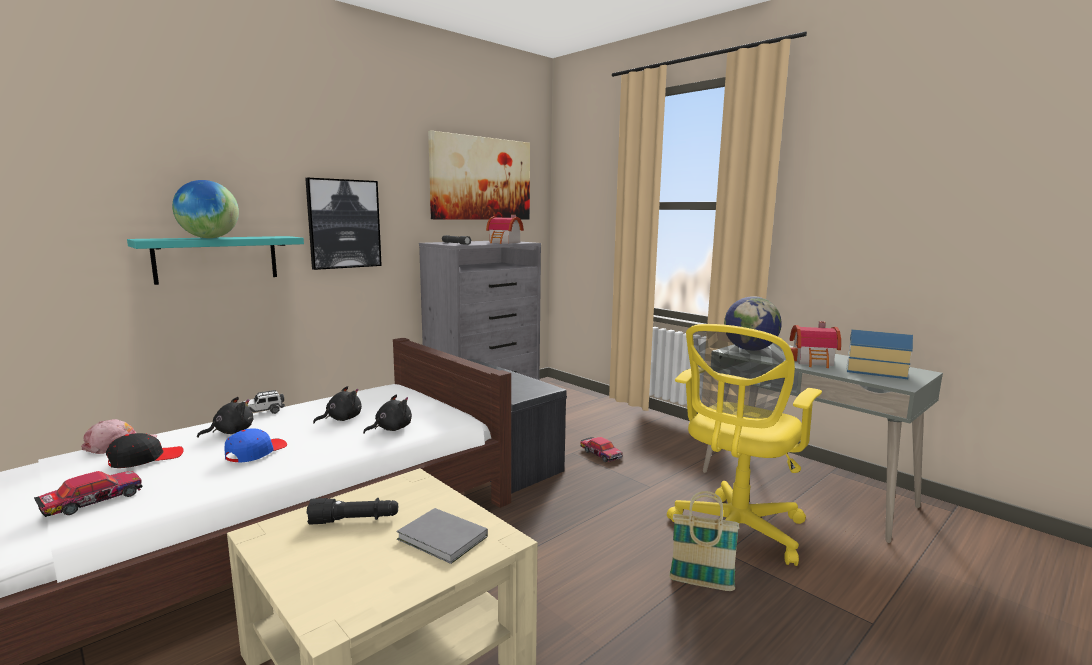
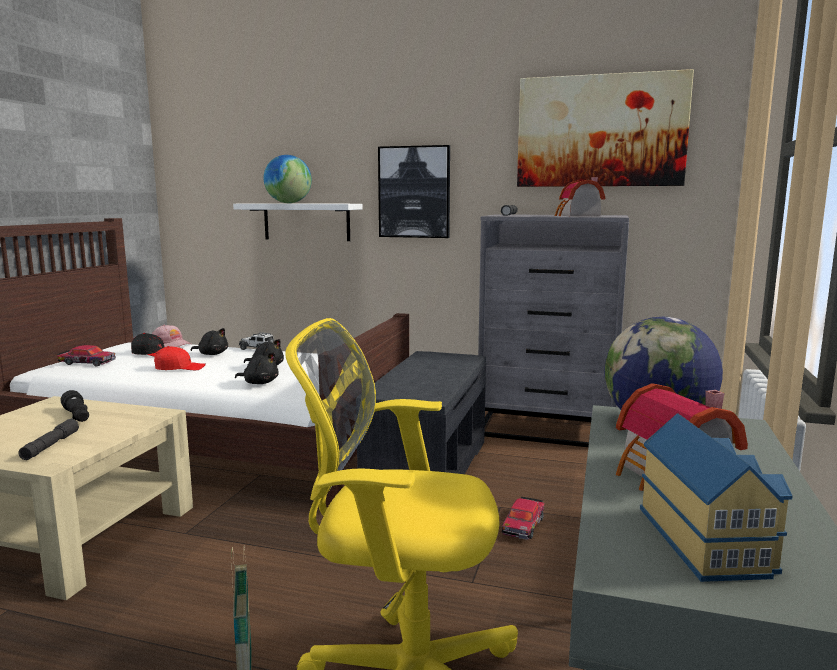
camera: 60 degrees right, 0 degrees up
(217, 259) = (306, 222): turquoise shelf -> white shelf
(256, 452) = (180, 367): blue cap -> red cap
(443, 539) = (50, 446): grey book -> grey flashlight

